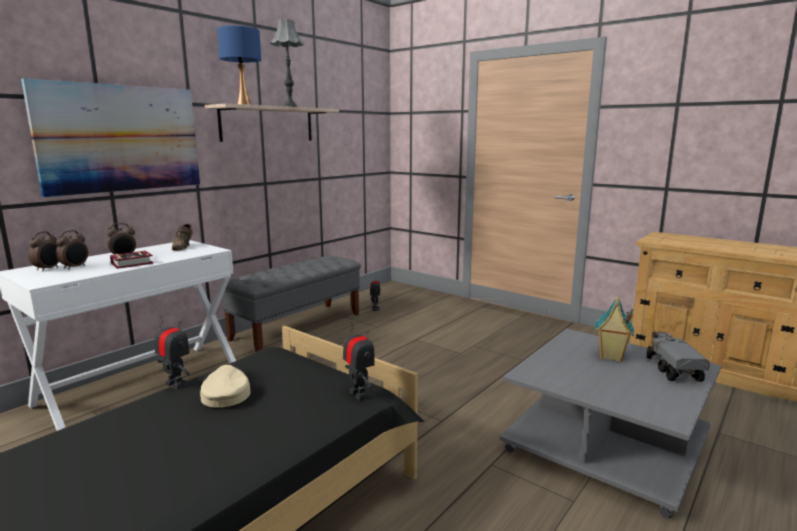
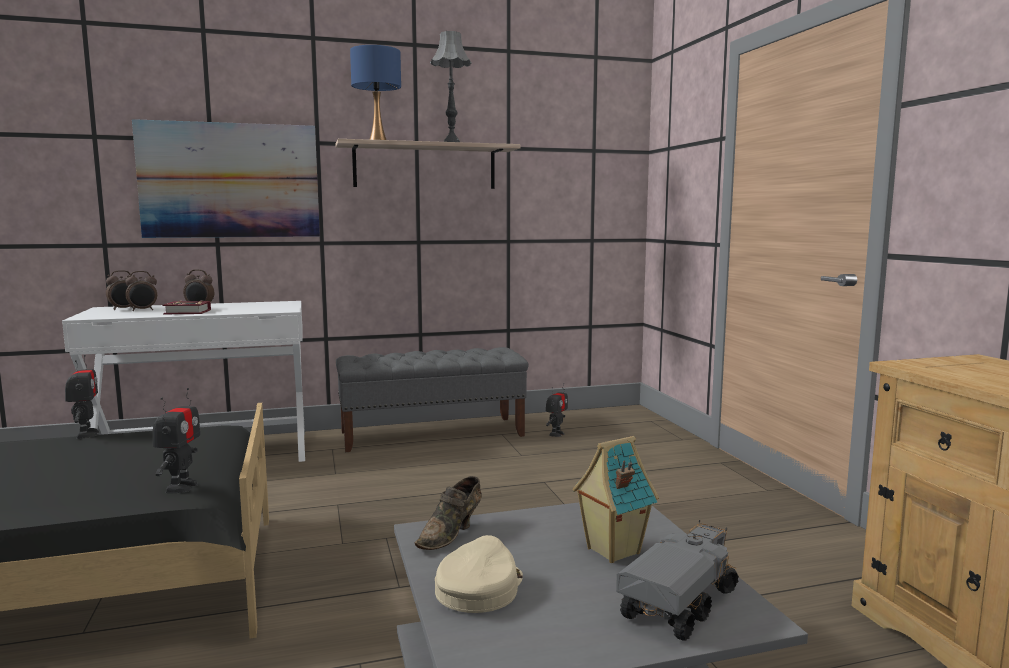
camera: 35 degrees right, 5 degrees down
(183, 247) = (272, 305): brown shoe -> brown shoe (452, 534)
(226, 394) = (93, 452): beige cap -> beige cap (478, 587)

